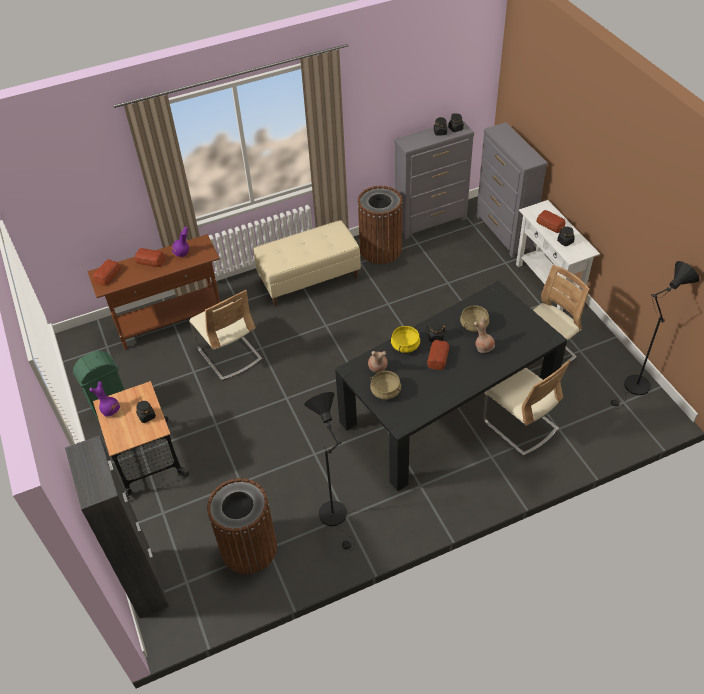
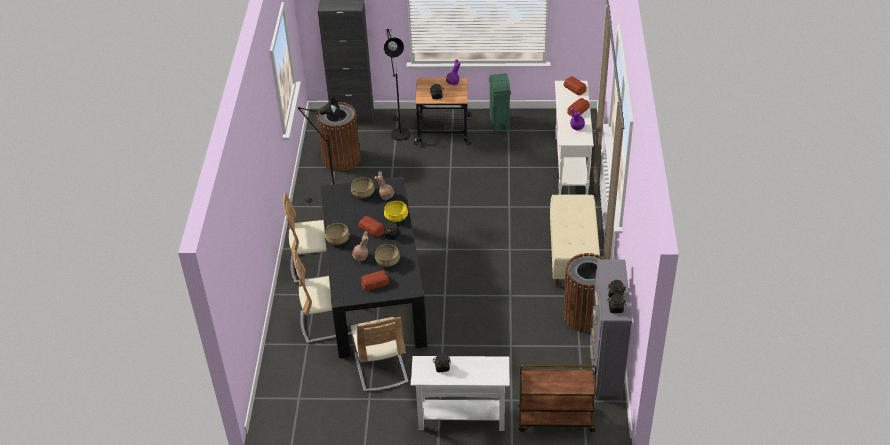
camera: 115 degrees right, 5 degrees down
(170, 322) = (570, 166): brown console table -> white console table
(229, 354) = (514, 188): beige chair -> beige chair (316, 265)
(473, 379) = (338, 239): none -> beige cooking pot
(504, 233) = (555, 419): grey dresser -> brown cart
(550, 224) = (472, 368): bread -> bread (375, 283)
(634, 388) = (305, 413): black floor lamp -> black floor lamp (399, 132)

